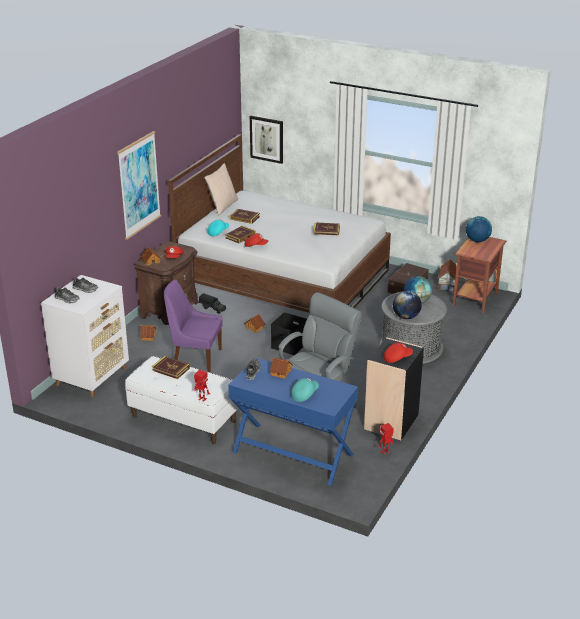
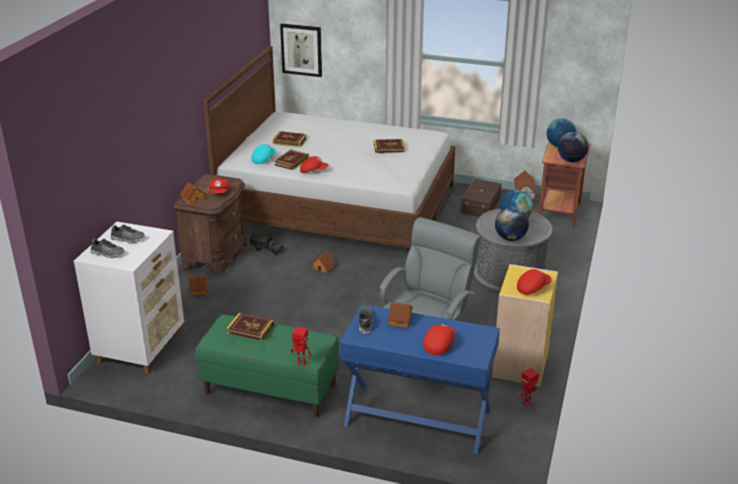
camera: 10 degrees left, 0 degrees up
(139, 185) = (173, 107): picture -> none
(183, 419) = (270, 389): white bench -> green bench
(195, 358) = (263, 310): purple chair -> none
(222, 206) = (259, 130): beige pillow -> none
(288, 345) = (369, 284): black storage box -> none
(304, 394) = (439, 345): turquoise cap -> red cap
(391, 422) = (521, 365): black bookcase -> yellow bookcase
(481, 254) = (571, 160): none -> globe

